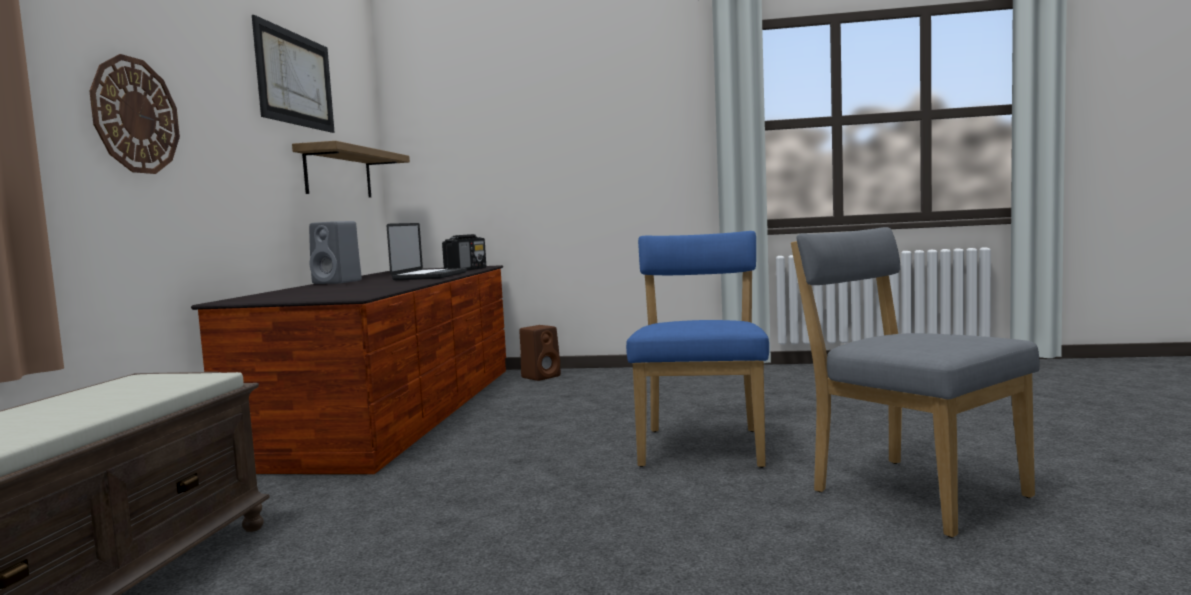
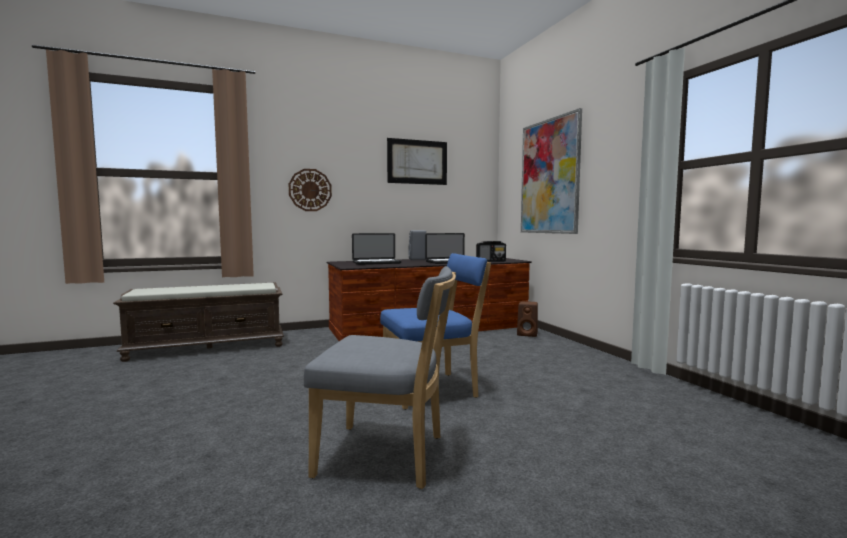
camera: 60 degrees right, 0 degrees up
(332, 290) = (376, 263): none -> laptop
(338, 173) = (449, 205): shelf -> none
(526, 131) = (549, 176): none -> picture
(910, 492) = (387, 456): grey chair -> grey chair turned 75 degrees clockwise

